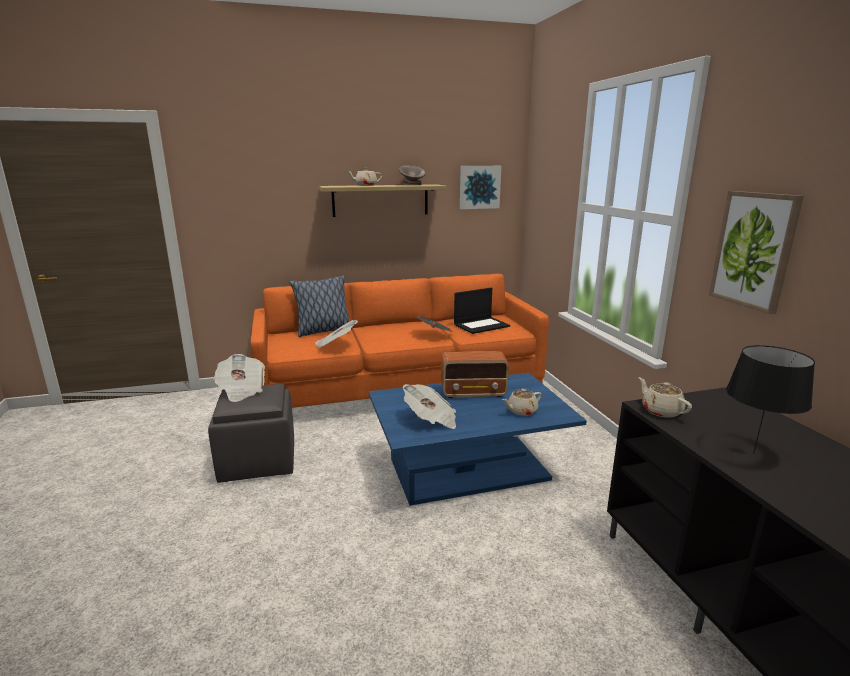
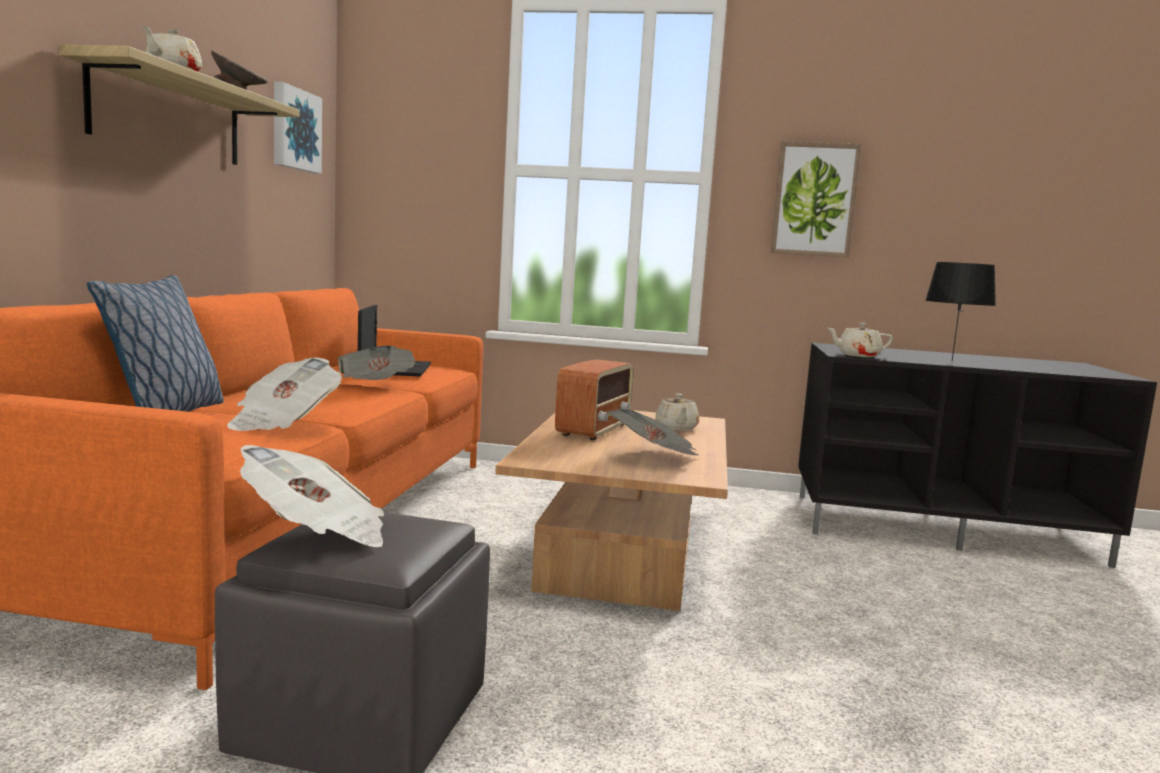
camera: 65 degrees left, 10 degrees down
(469, 469) = (621, 553): blue coffee table -> brown coffee table

